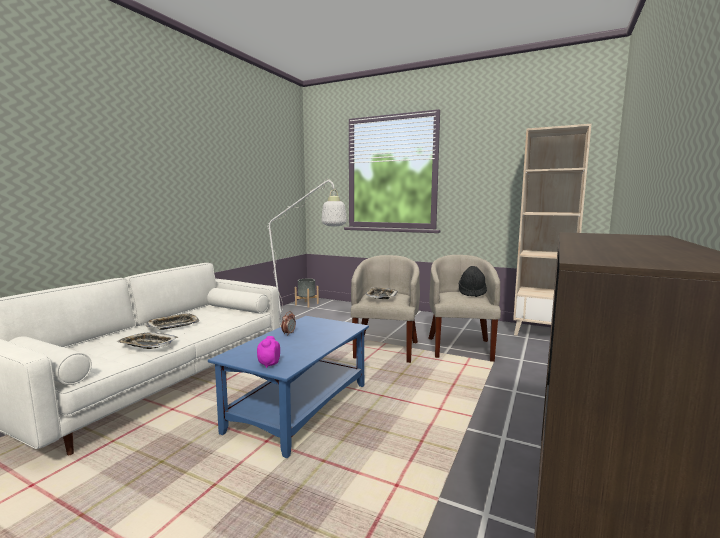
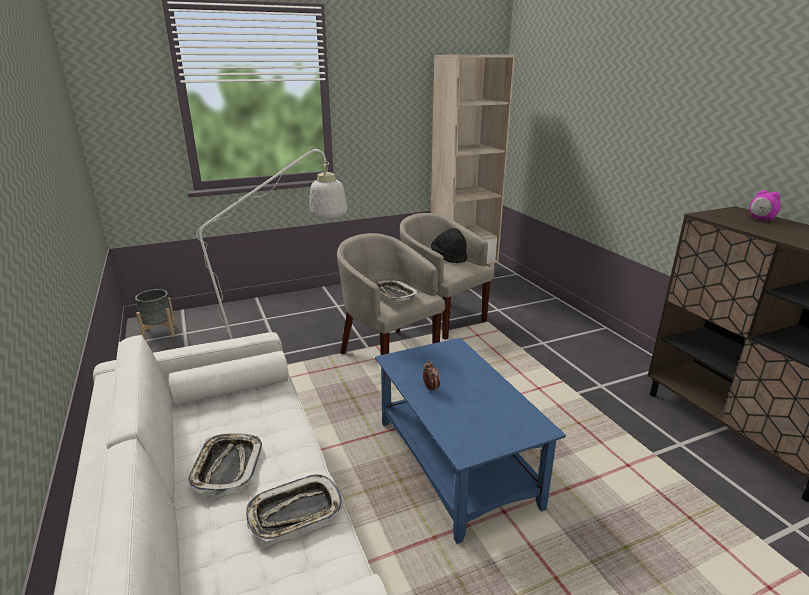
camera: 50 degrees left, 15 degrees up
(269, 364) = (518, 432): alarm clock -> alarm clock (761, 219)

